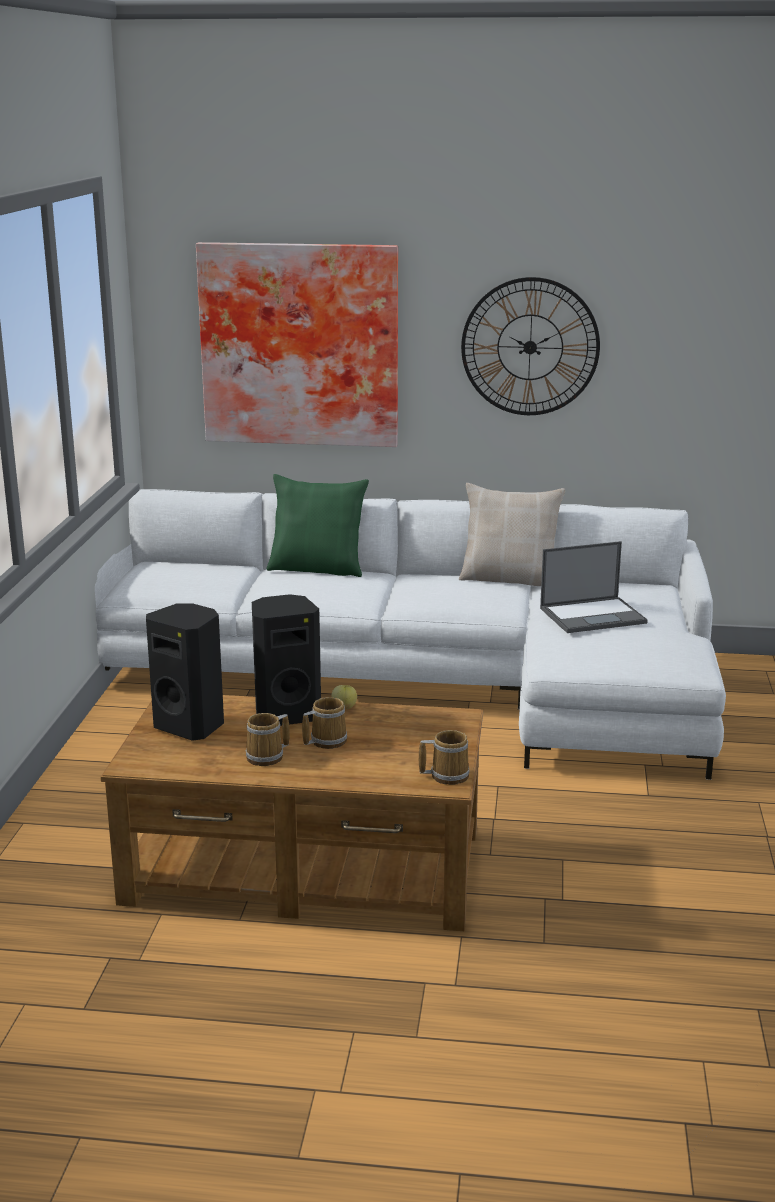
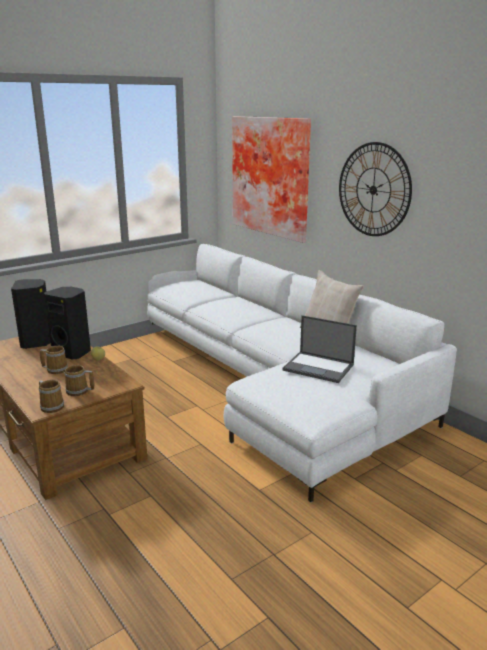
camera: 45 degrees right, 0 degrees up
(267, 757) = (24, 365): mug -> mug (78, 391)
(317, 569) = (250, 302): green pillow -> none

